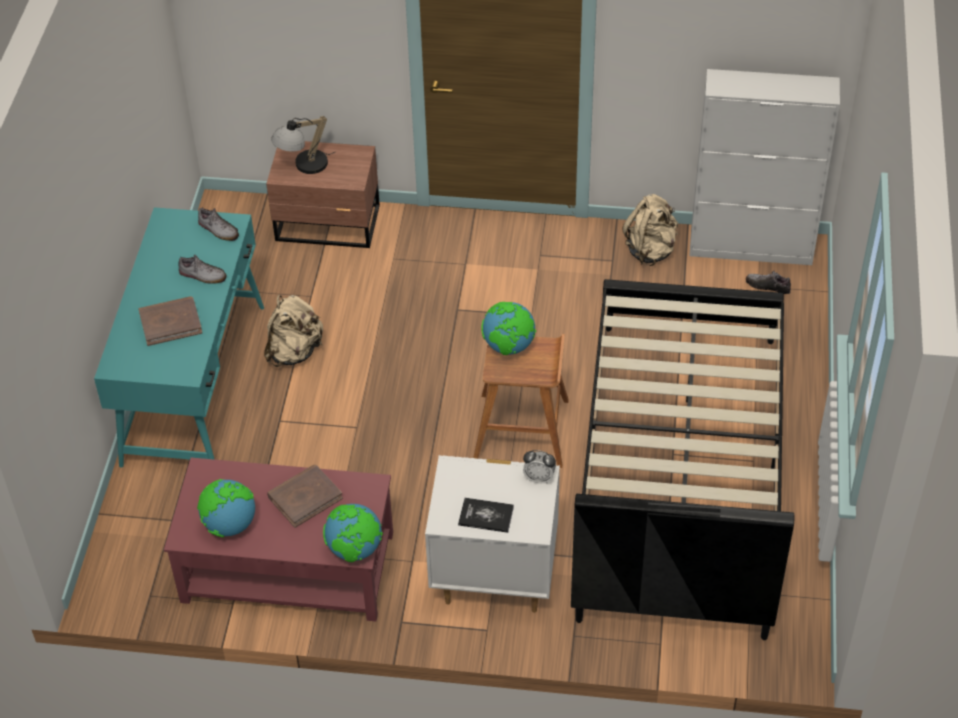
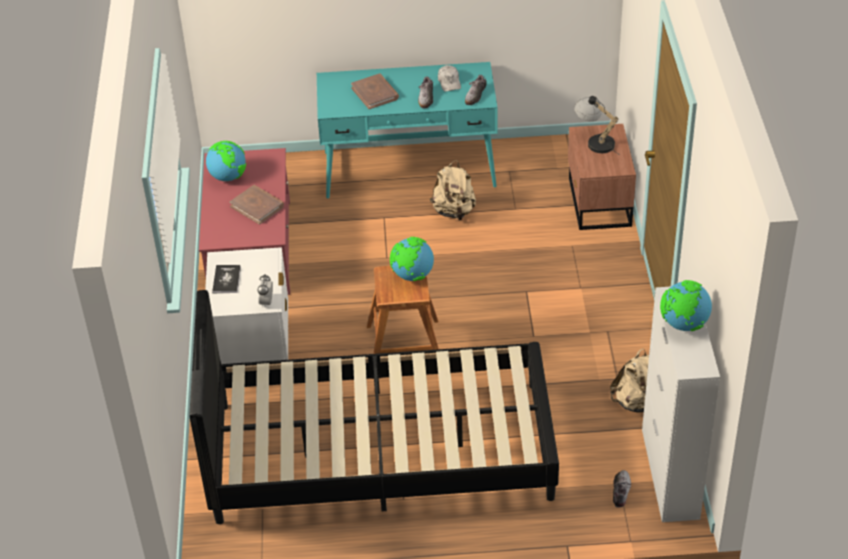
camera: 80 degrees right, 5 degrees down
(180, 249) = (449, 82): none -> white cap
(355, 550) = (213, 238): globe -> globe (683, 325)

